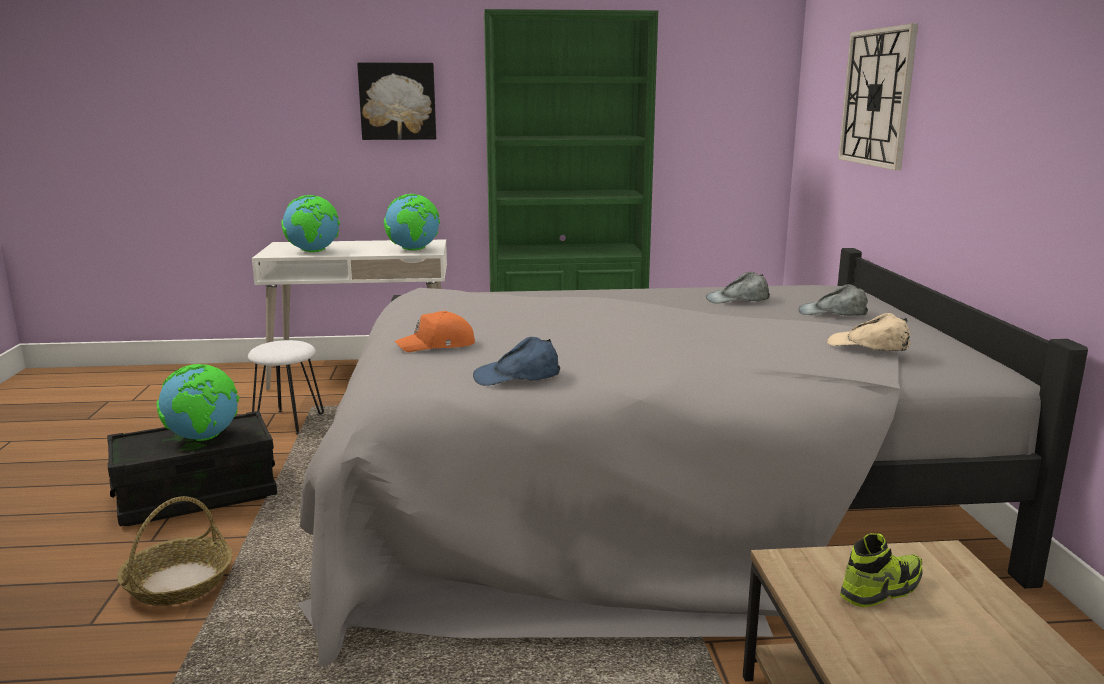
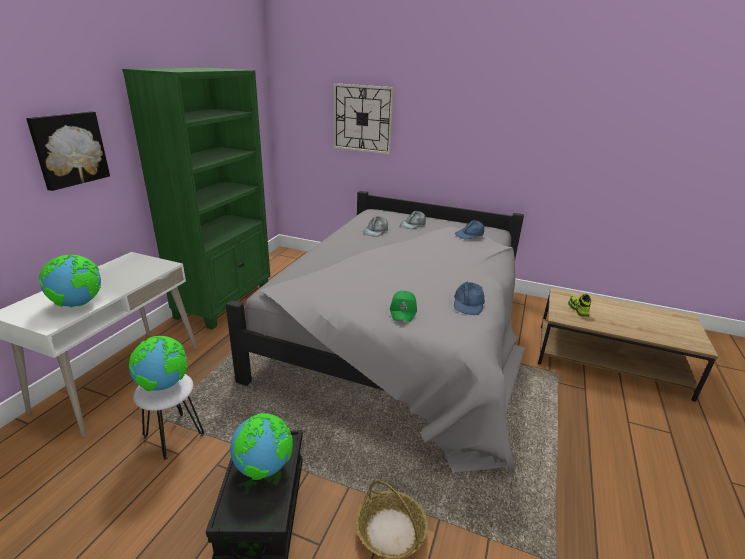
camera: 65 degrees left, 10 degrees up
(413, 250) = (149, 268): globe -> globe (164, 385)
(437, 345) = (403, 311): orange cap -> green cap
(868, 345) = (470, 234): beige cap -> blue cap

